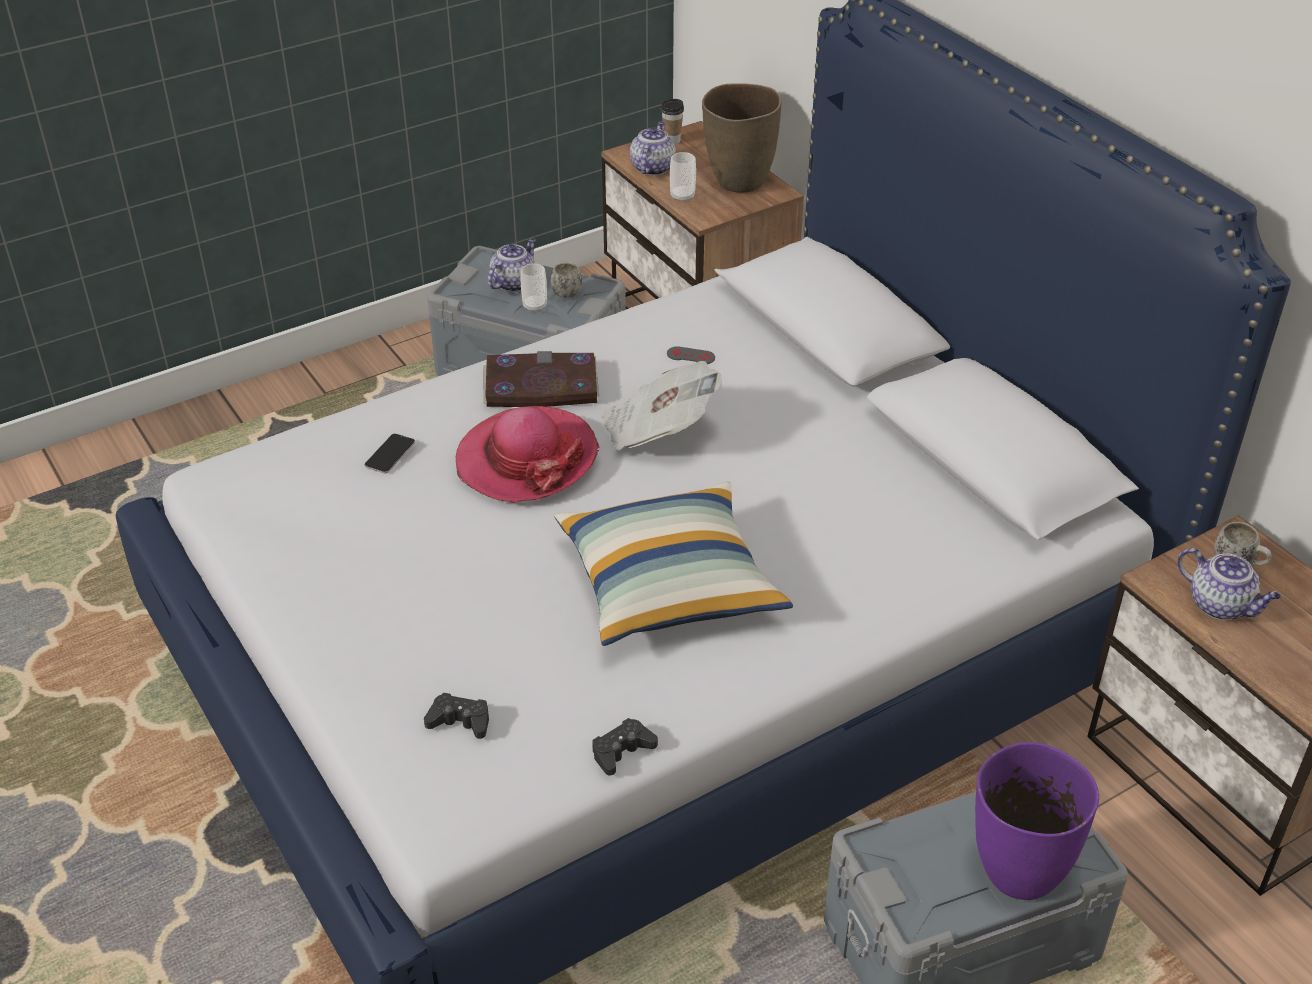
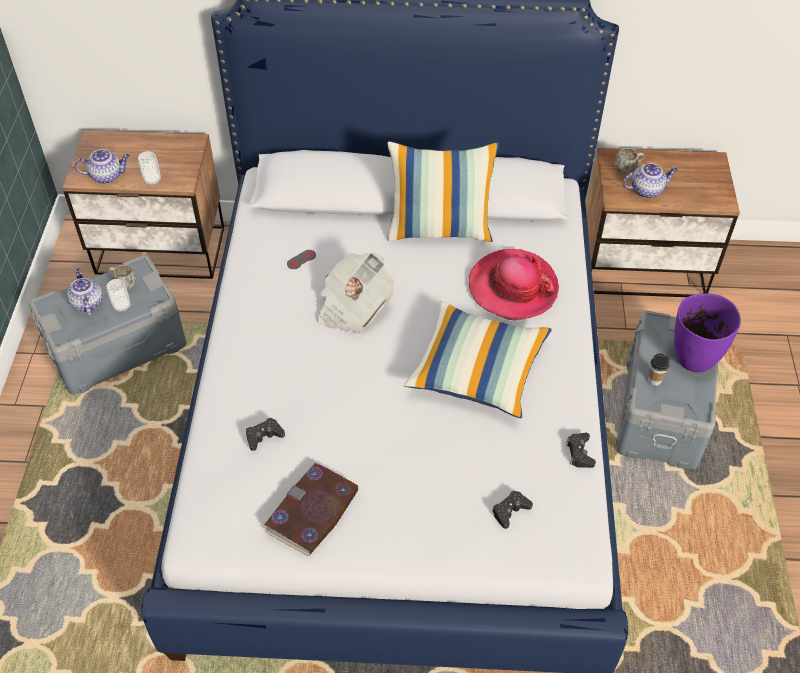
camera: 55 degrees left, 10 degrees up
(390, 454) = (264, 436): phone -> black game controller
(526, 459) = (326, 375): hat -> hat (513, 287)
(540, 386) = (264, 336): book -> book (312, 511)
(652, 167) = (107, 176): teapot -> teapot turned 120 degrees clockwise
(672, 140) = (89, 152): cup -> cup (654, 380)
(739, 182) = (166, 150): brown vase -> none
(880, 440) = (440, 229): none -> pillow

